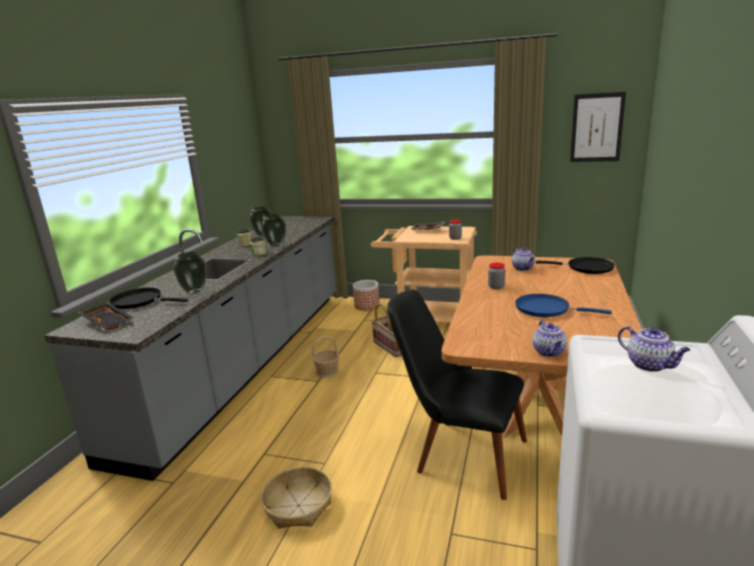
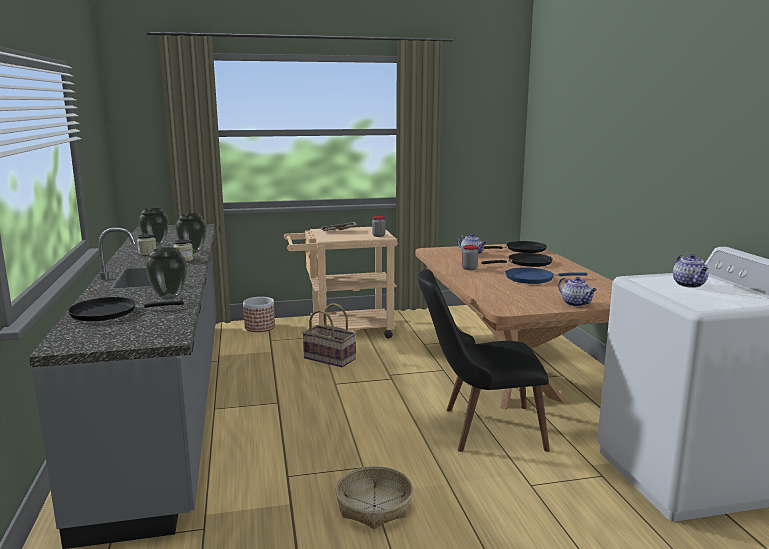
camera: 30 degrees left, 5 degrees down
(108, 322) = (104, 334): black tray -> none
(327, 371) = (279, 392): basket -> none
(567, 286) = (526, 263): none -> black frying pan
(597, 128) = (484, 128): picture -> none
(650, 365) = (689, 285): teapot -> teapot turned 60 degrees clockwise

